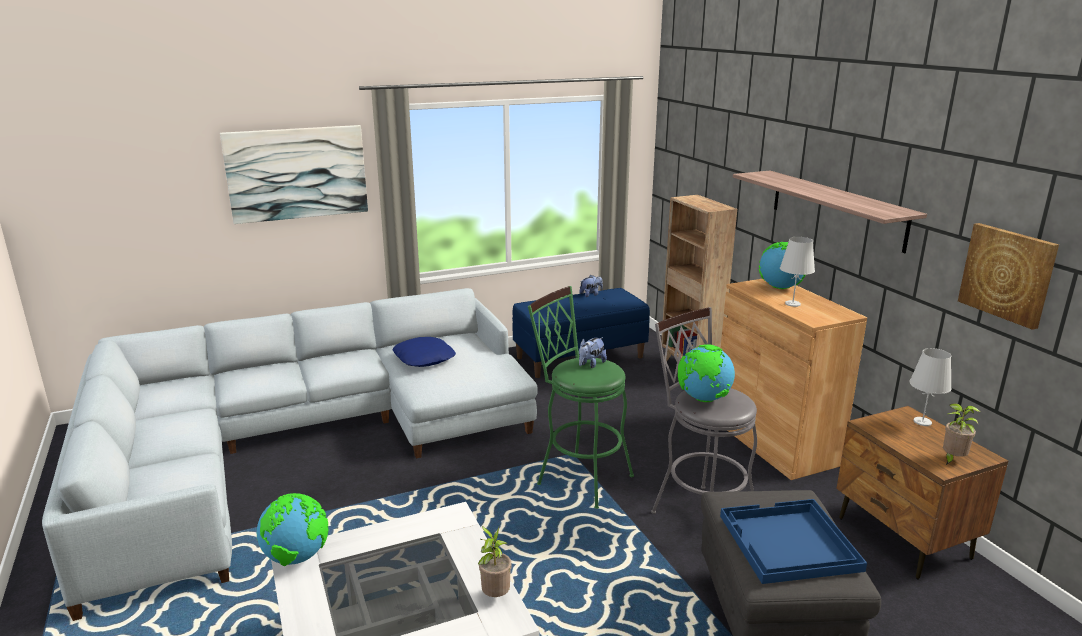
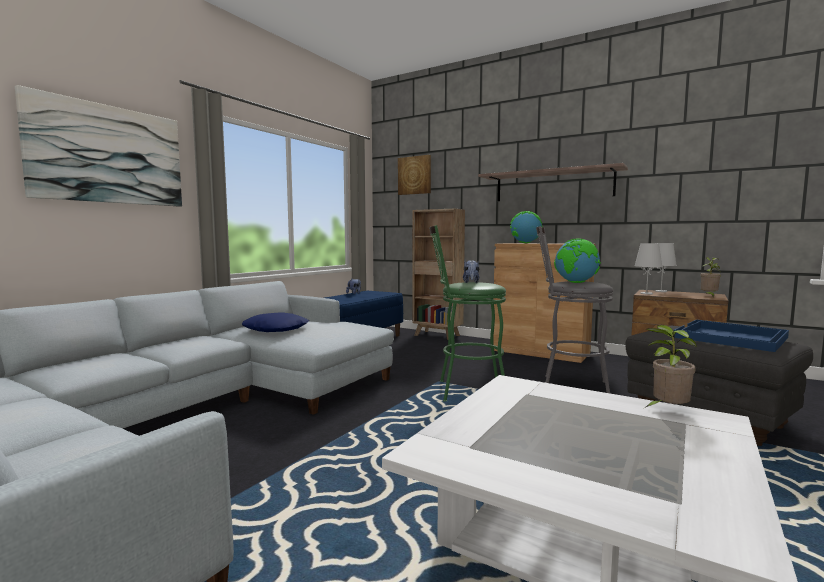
camera: 35 degrees left, 15 degrees down
(297, 558) = (433, 451): globe -> none
(793, 304) = (550, 243): white table lamp -> white table lamp (646, 293)
(1007, 274) = (695, 184): picture -> picture (414, 175)

